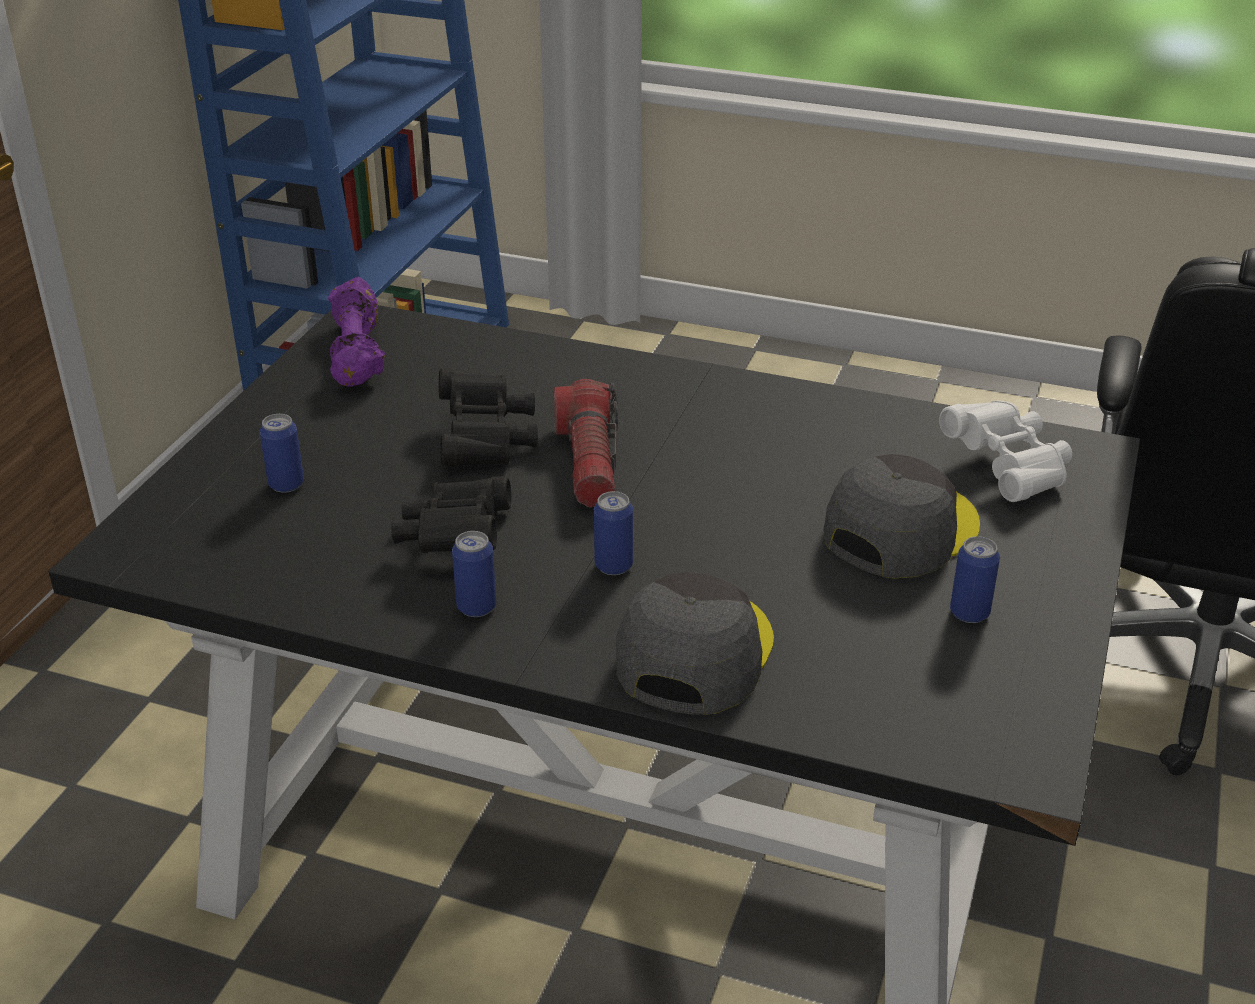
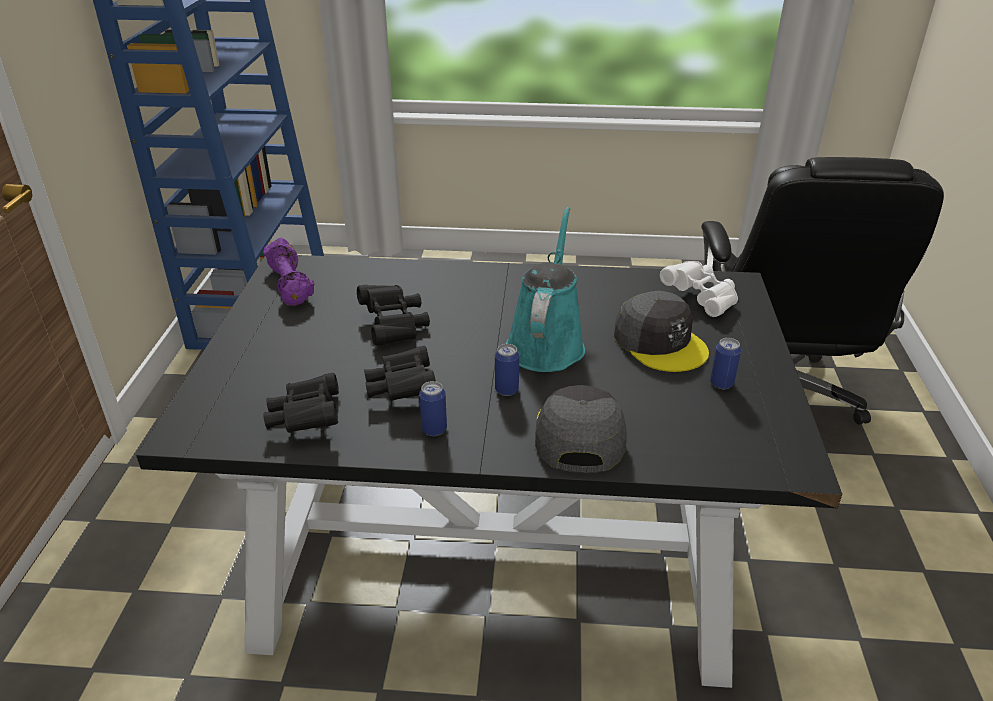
camera: 15 degrees left, 0 degrees up
(286, 484) = (278, 372): can -> none
(298, 559) = (306, 418): none -> black binoculars
(589, 461) = (463, 329): flashlight -> none
(711, 503) = (546, 343): none -> turquoise watering can
(900, 530) = (660, 342): grey cap -> grey cap turned 120 degrees clockwise

